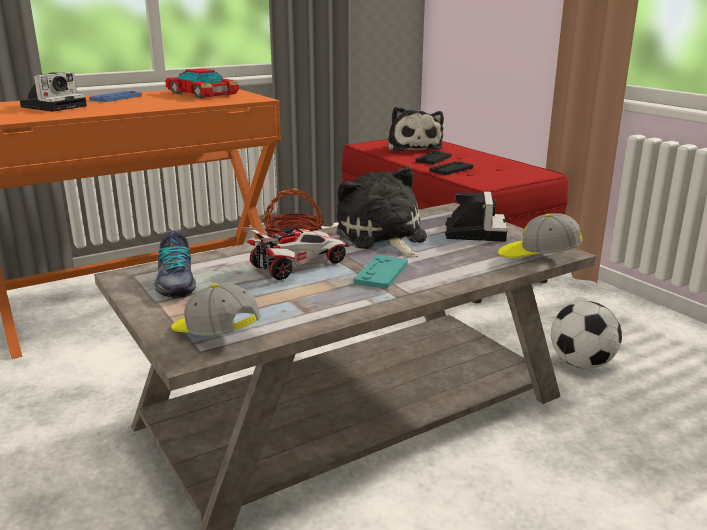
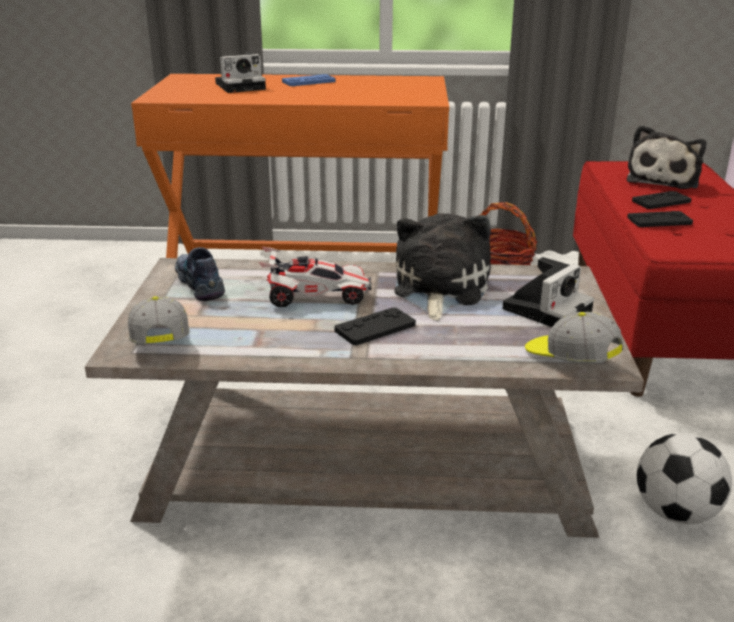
camera: 35 degrees right, 5 degrees up
(175, 282) = (201, 283): shoe -> shoe turned 135 degrees clockwise
(202, 93) = (394, 86): toy car -> none
(381, 273) = (375, 328): turquoise game controller -> black game controller

